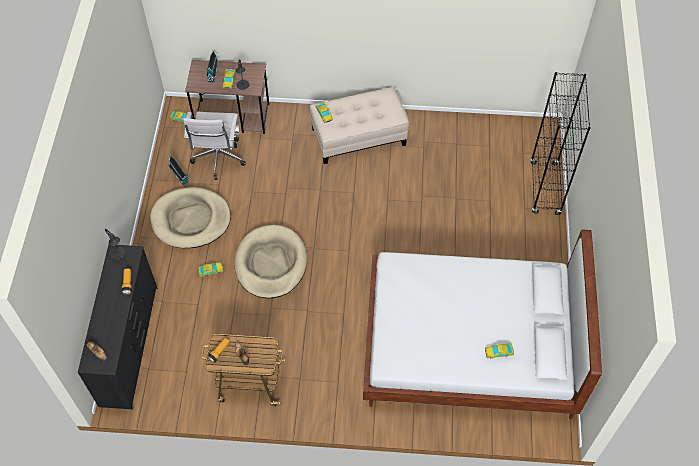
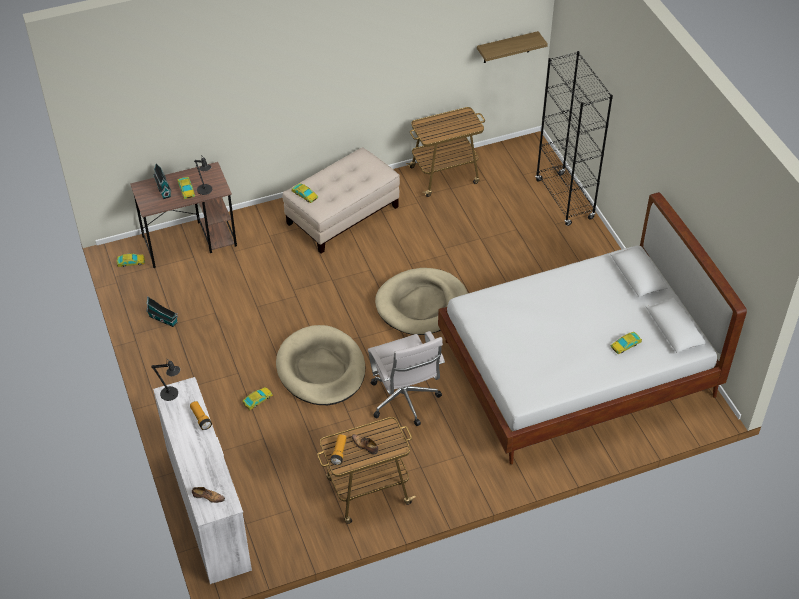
camera: 25 degrees left, 10 degrees down
(130, 345) = (208, 508): black dresser -> white dresser
(191, 220) = (203, 358): beige dog bed -> beige dog bed (422, 304)
(218, 159) = (199, 288): white office chair -> white office chair (405, 401)
(459, 130) = (445, 175): none -> cart
(538, 44) = (507, 47): none -> shelf

